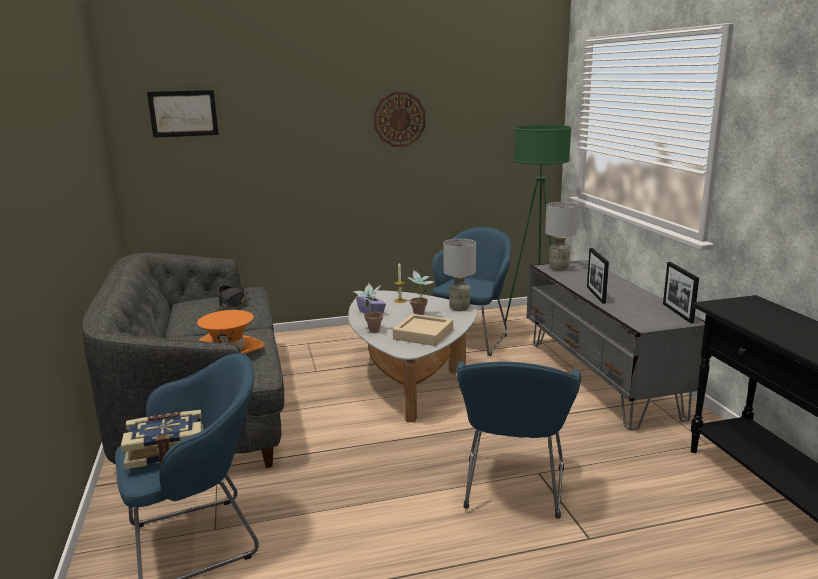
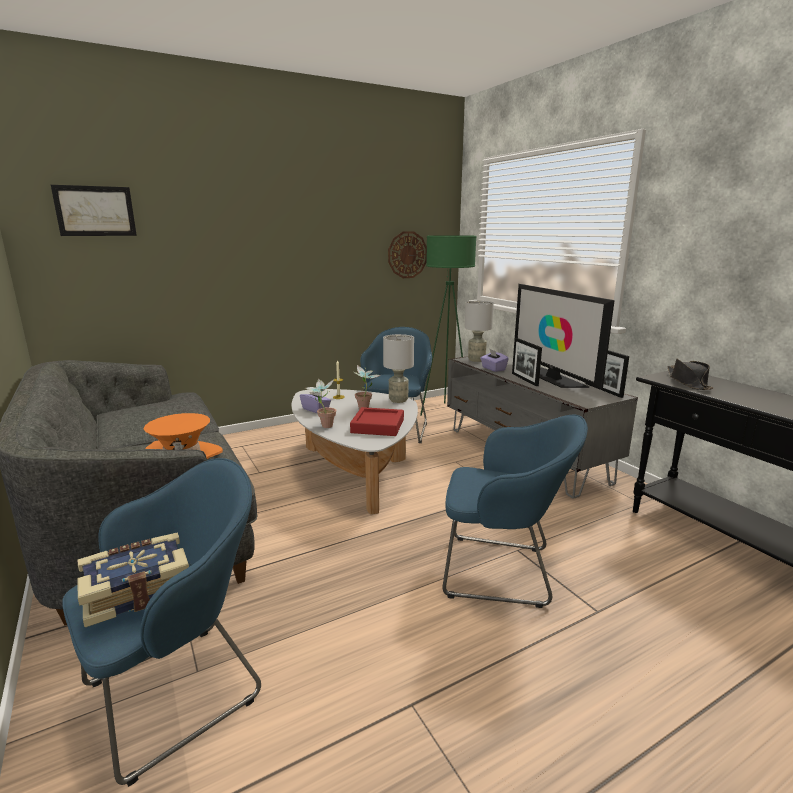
camera: 15 degrees left, 0 degrees up
(232, 305) = (169, 411): black hat -> black hat (688, 382)
(399, 119) = (320, 227): wall clock -> wall clock (407, 255)
(423, 334) = (377, 426): beige tray -> red tray
(513, 490) = (503, 571): blue armchair -> blue armchair turned 75 degrees counterclockwise
(569, 280) = (493, 369): none -> purple tissue box
(630, 295) = (553, 378): none -> television

